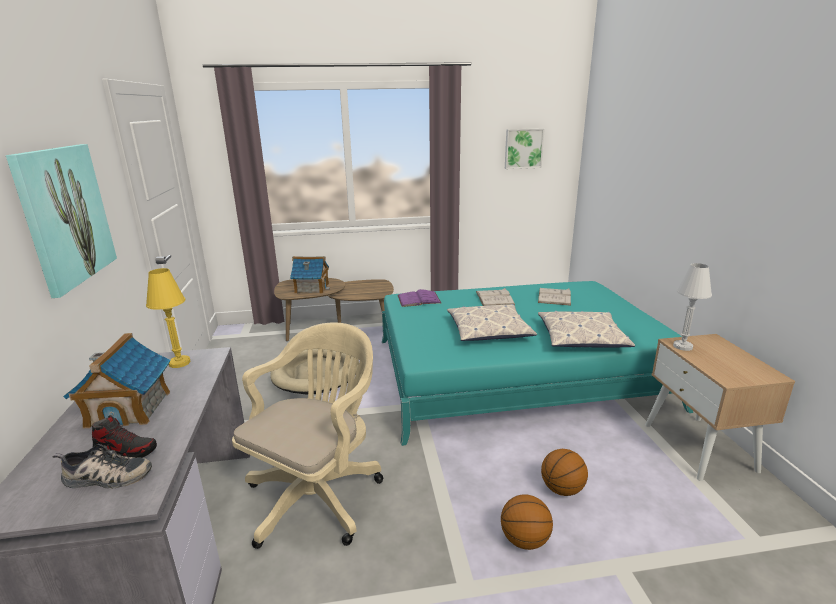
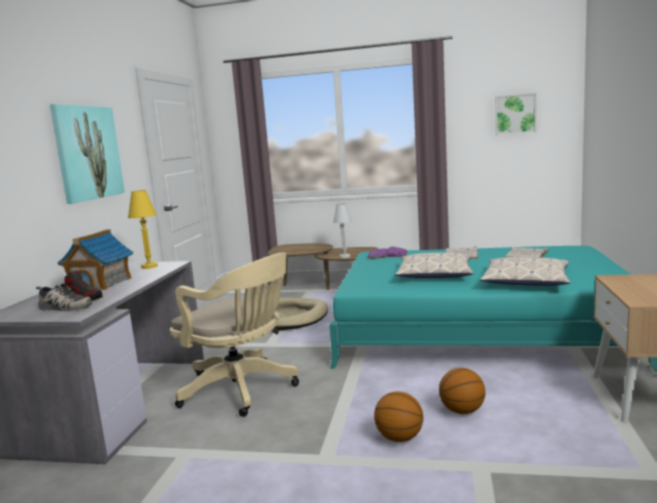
camera: 20 degrees right, 10 degrees down
(311, 288) = (301, 249): toy house -> none
(318, 494) = (242, 390): beige office chair -> beige office chair turned 75 degrees clockwise
(682, 346) = (616, 280): white table lamp -> white table lamp (344, 256)

